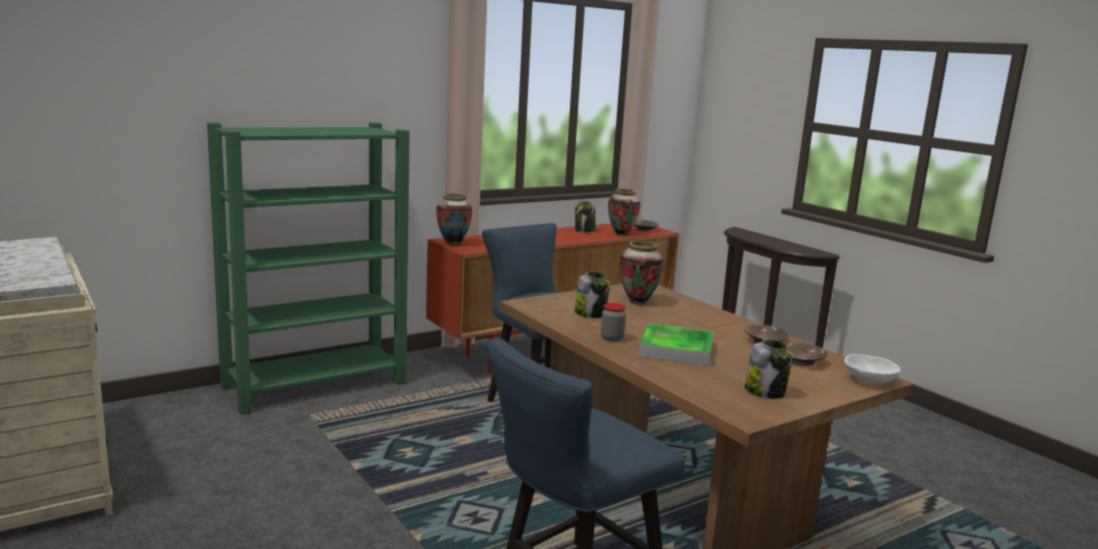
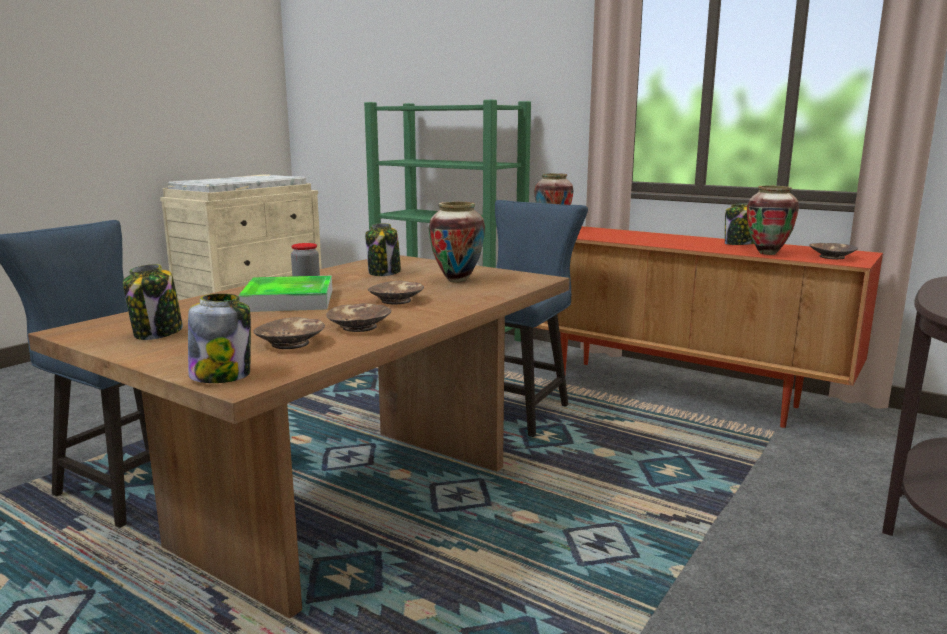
camera: 70 degrees right, 0 degrees up
(694, 324) = (397, 300): none -> brown bowl
(868, 381) = (222, 375): white bowl -> jar

